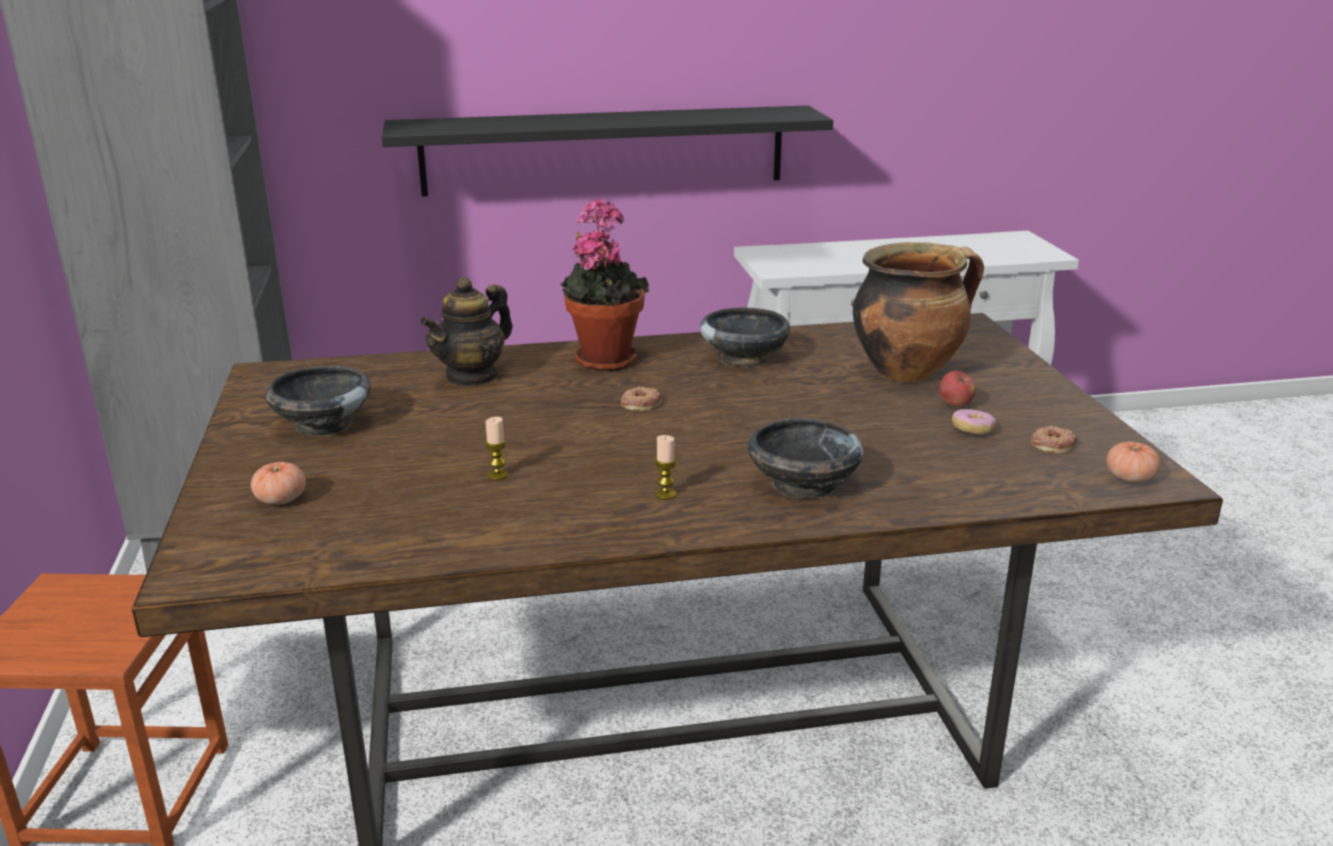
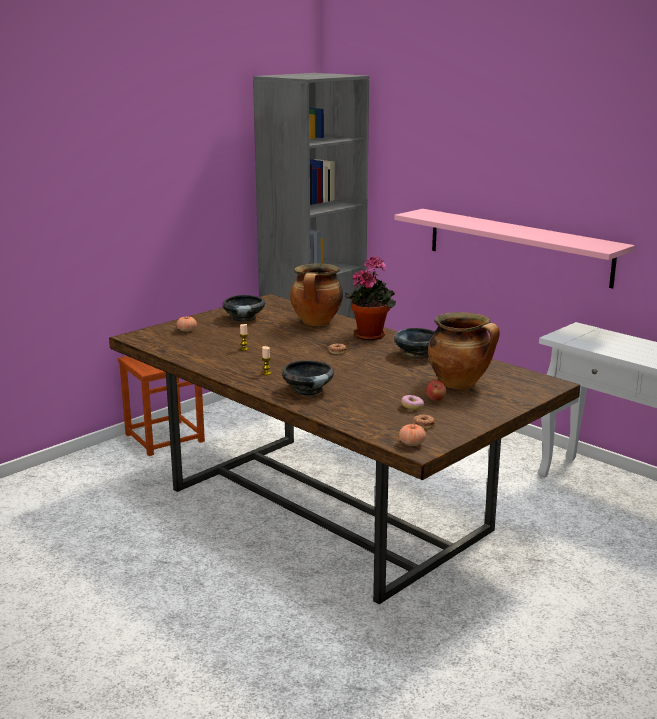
camera: 55 degrees right, 5 degrees down
(472, 376) = (317, 323): teapot -> cooking pot
(604, 150) = (517, 246): black shelf -> pink shelf

